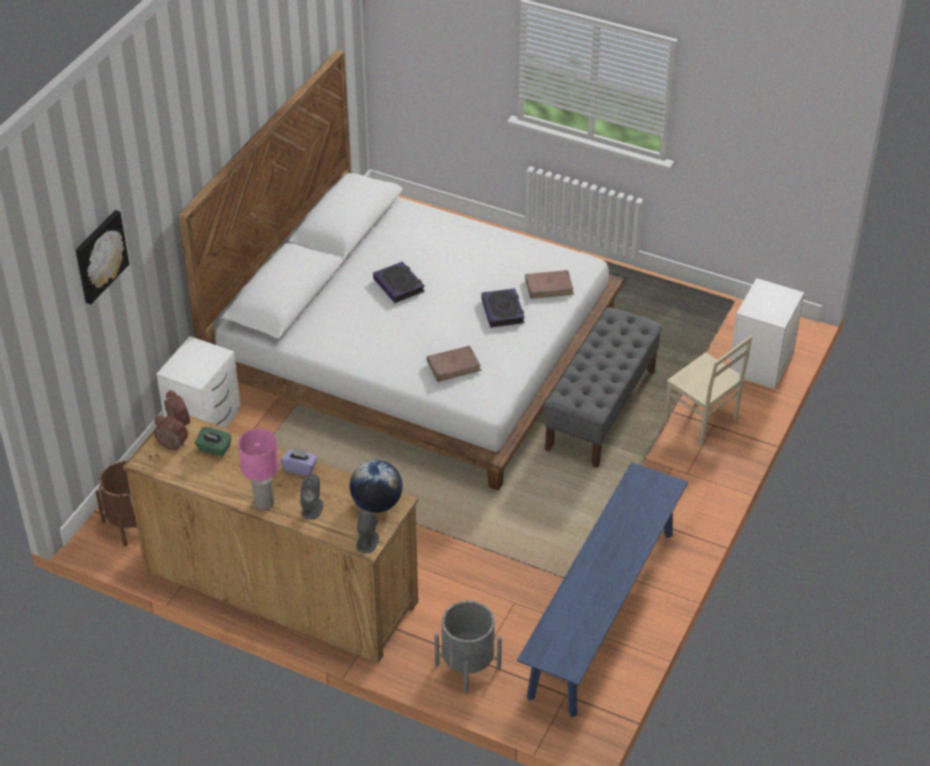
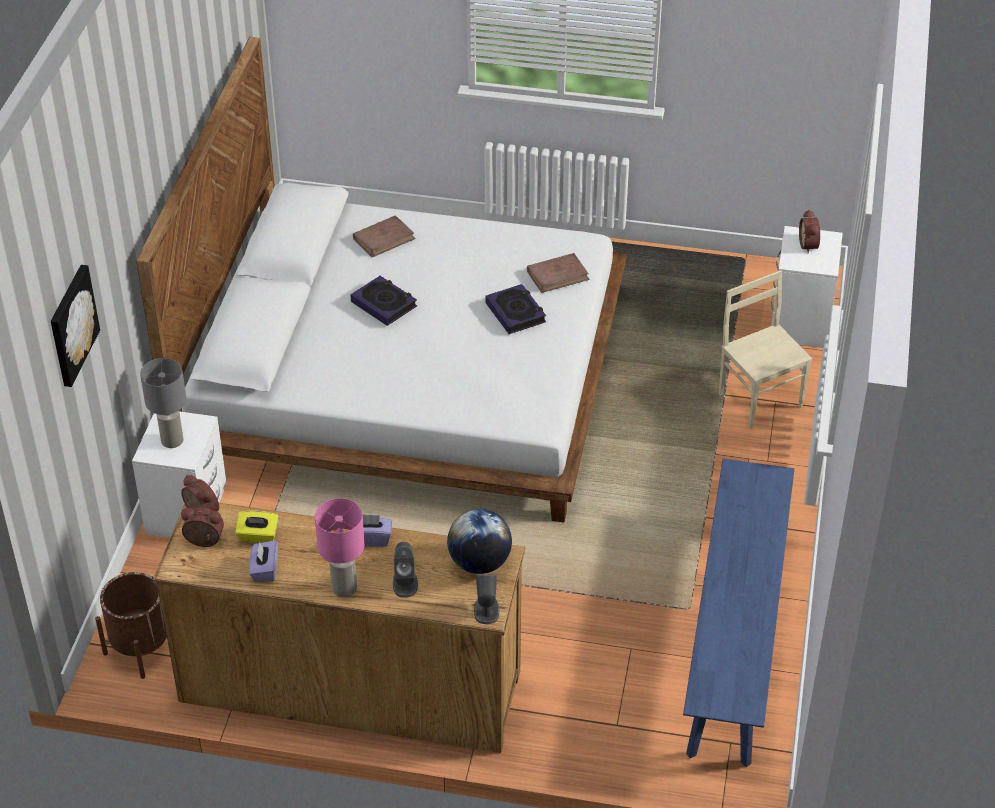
camera: 15 degrees left, 0 degrees up
(192, 363) = (171, 440): none -> grey table lamp
(209, 476) = (264, 570): none -> purple tissue box
(214, 449) = (258, 536): green tissue box -> yellow tissue box
(454, 365) = (485, 385): brown book -> brown book (384, 239)
(468, 666) = (605, 733): grey planter -> none
(601, 410) = (645, 408): grey bench -> none
(701, 421) = (760, 399): beige chair -> beige chair turned 150 degrees counterclockwise
(771, 298) = (809, 245): none -> alarm clock

